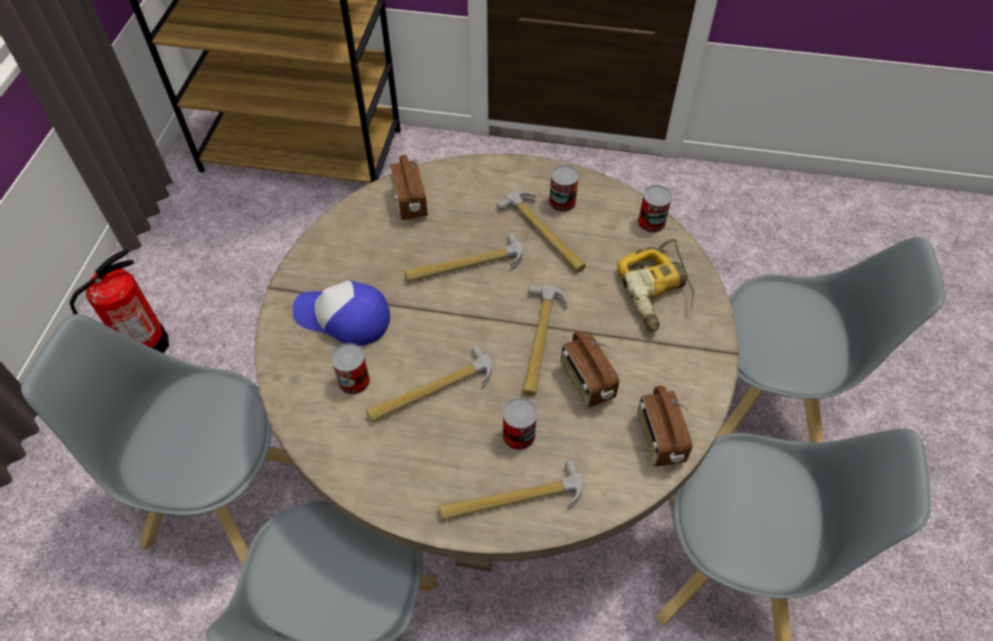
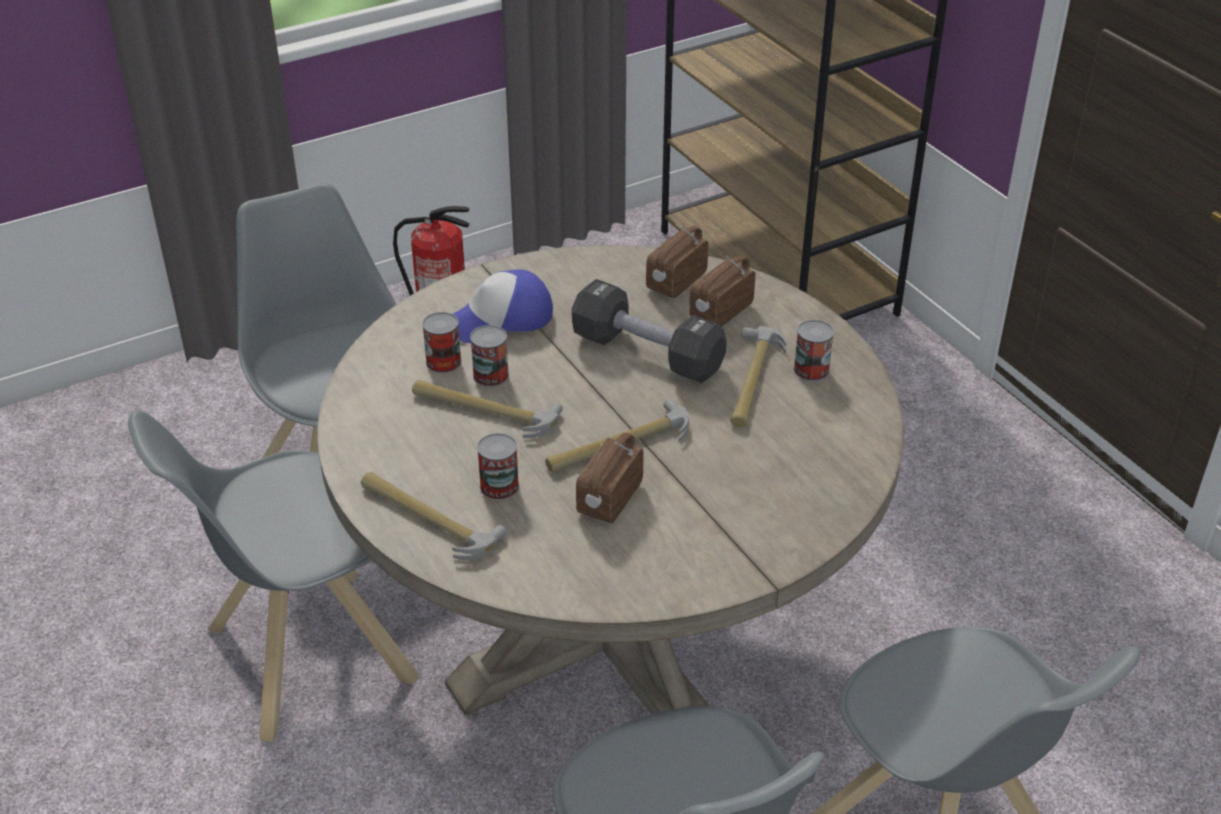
camera: 50 degrees right, 15 degrees down
(343, 318) = (500, 320): cap -> cap turned 90 degrees counterclockwise
(465, 265) = (647, 353): hammer -> black dumbbell
(651, 222) = (871, 442): can -> can (491, 375)
(658, 291) = (783, 492): power drill -> none
(658, 439) = (600, 581): radio -> radio (720, 312)

